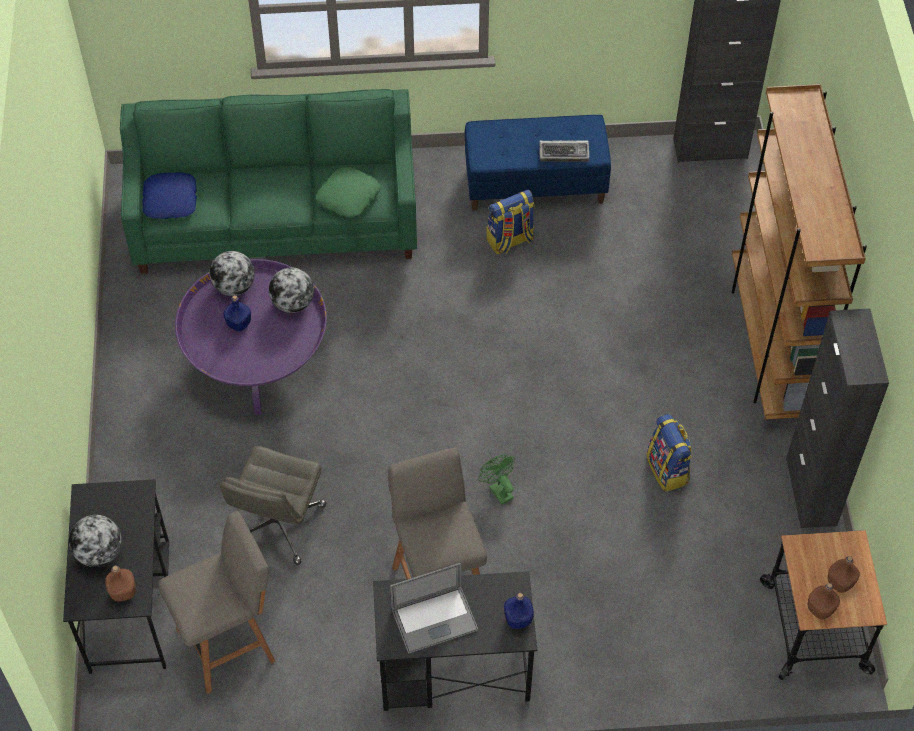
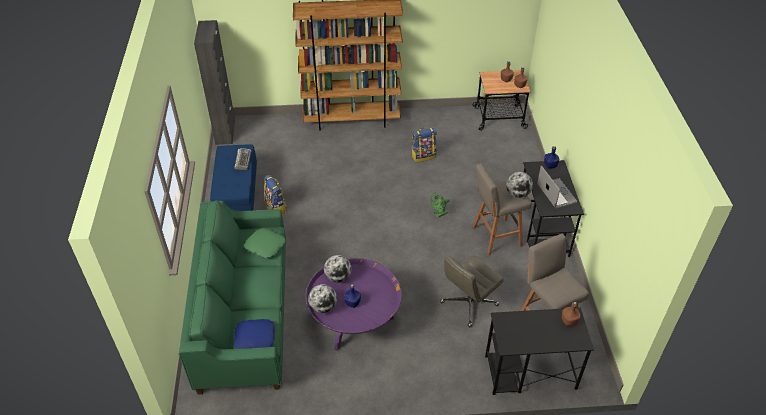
camera: 90 degrees left, 10 degrees down
(99, 553) = (545, 335): globe -> globe (517, 194)
(278, 525) = (468, 304): grey office chair -> grey office chair turned 120 degrees clockwise
(811, 491) = (432, 114): black cabinet -> none

